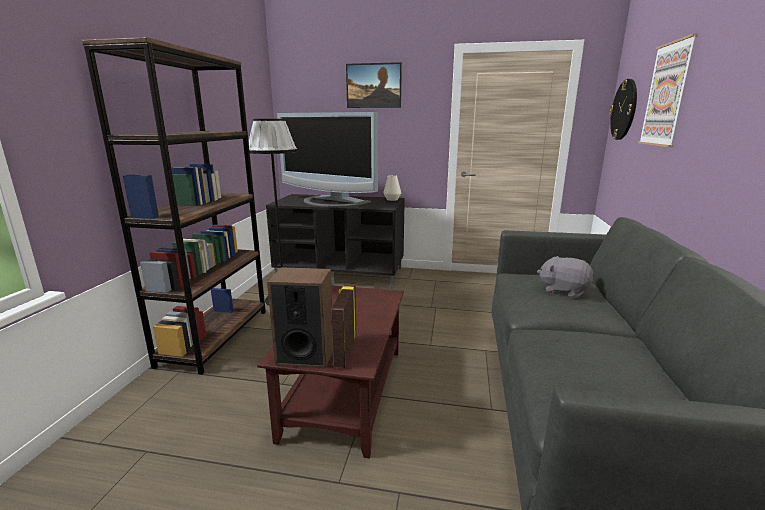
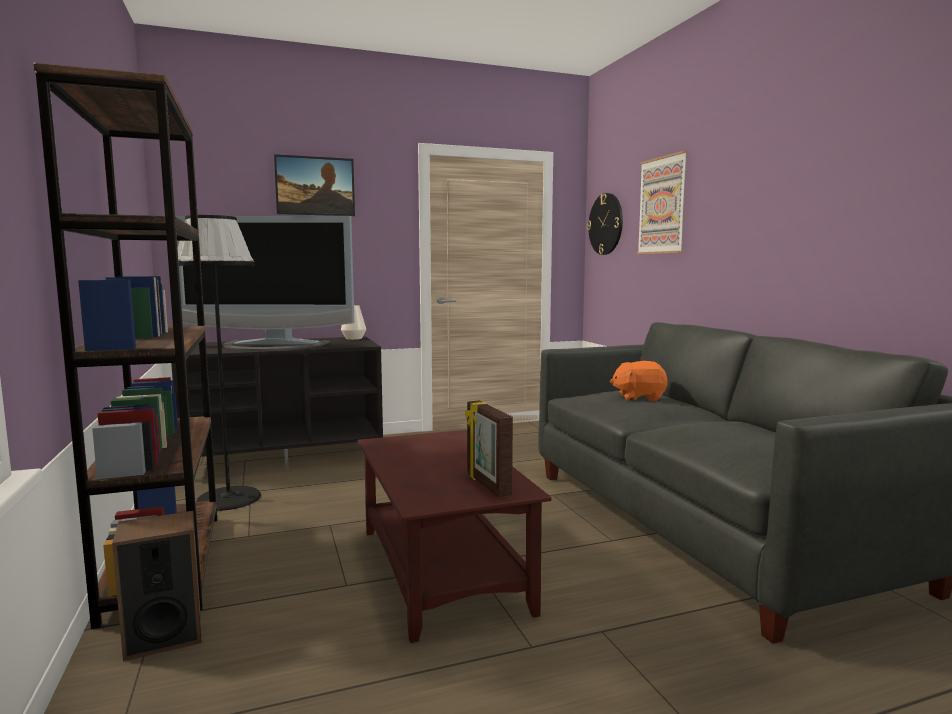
camera: 30 degrees left, 10 degrees down
(305, 355) = (448, 497): speaker -> speaker (164, 636)
(564, 291) = (639, 398): grey plush toy -> orange plush toy

